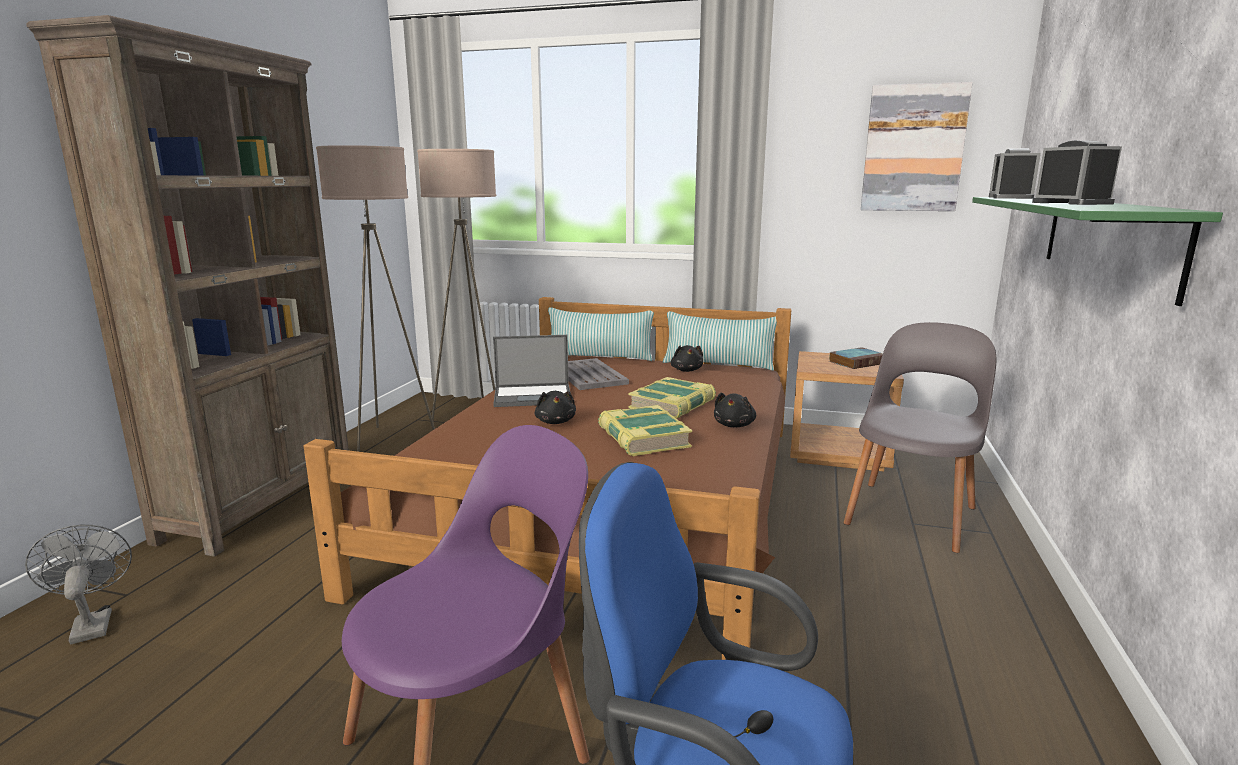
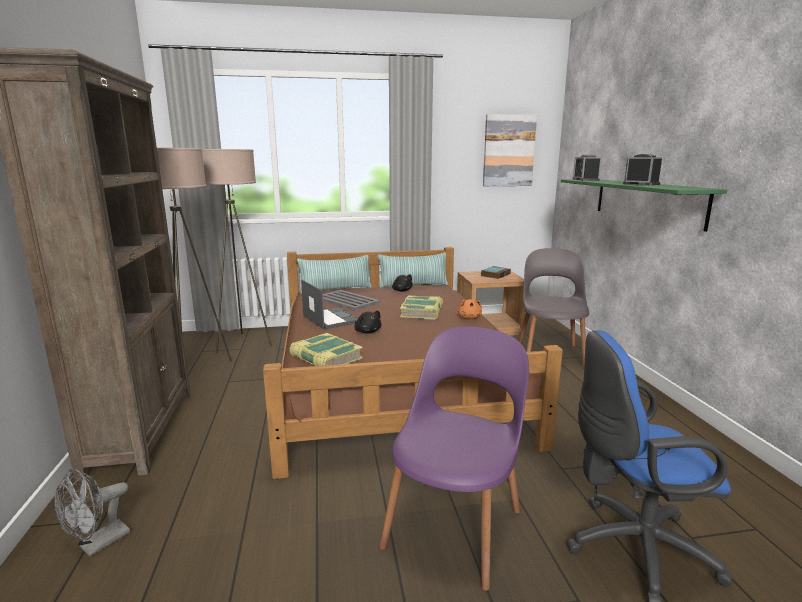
camera: 25 degrees left, 0 degrees up
(92, 623) = (98, 545): grey fan -> grey fan turned 90 degrees counterclockwise
(534, 396) = (330, 318): laptop -> laptop turned 90 degrees counterclockwise
(642, 438) = (431, 333): book -> book (325, 358)
(734, 425) = (469, 318): black plush toy -> orange plush toy

